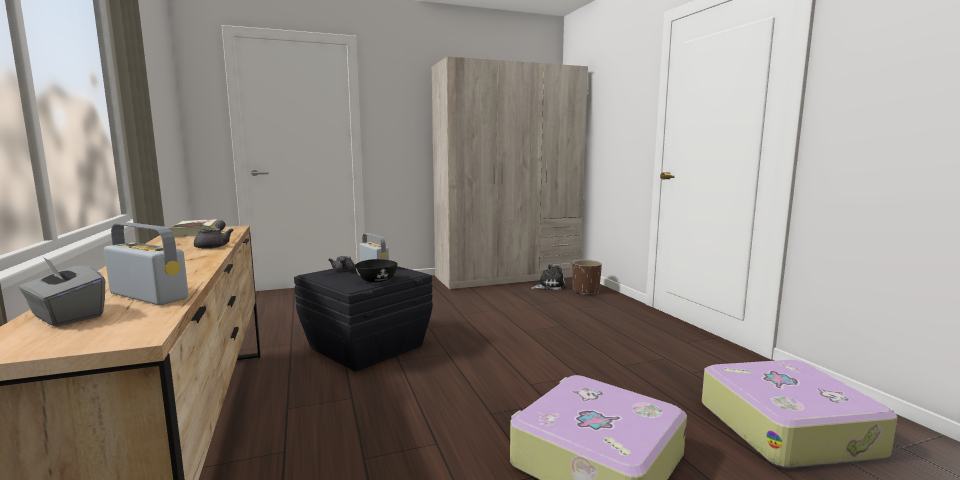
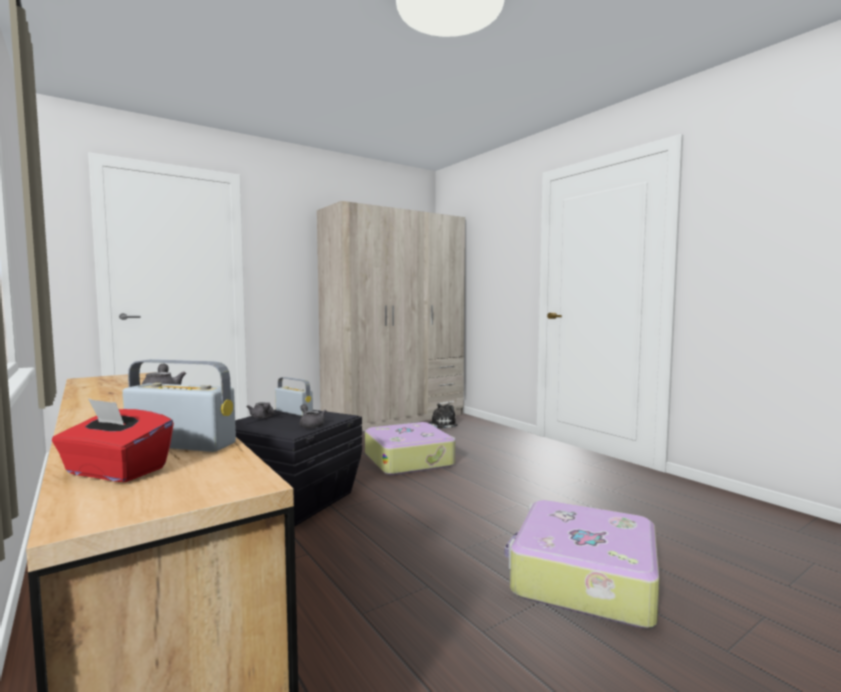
camera: 15 degrees left, 5 degrees down
(66, 316) = (115, 472): grey tissue box -> red tissue box
(195, 232) = (108, 380): book -> none
(376, 280) = (311, 425): black bowl -> grey teapot
(586, 291) = (477, 427): brown planter -> none
(787, 428) = (712, 527): suitcase -> suitcase (409, 459)

